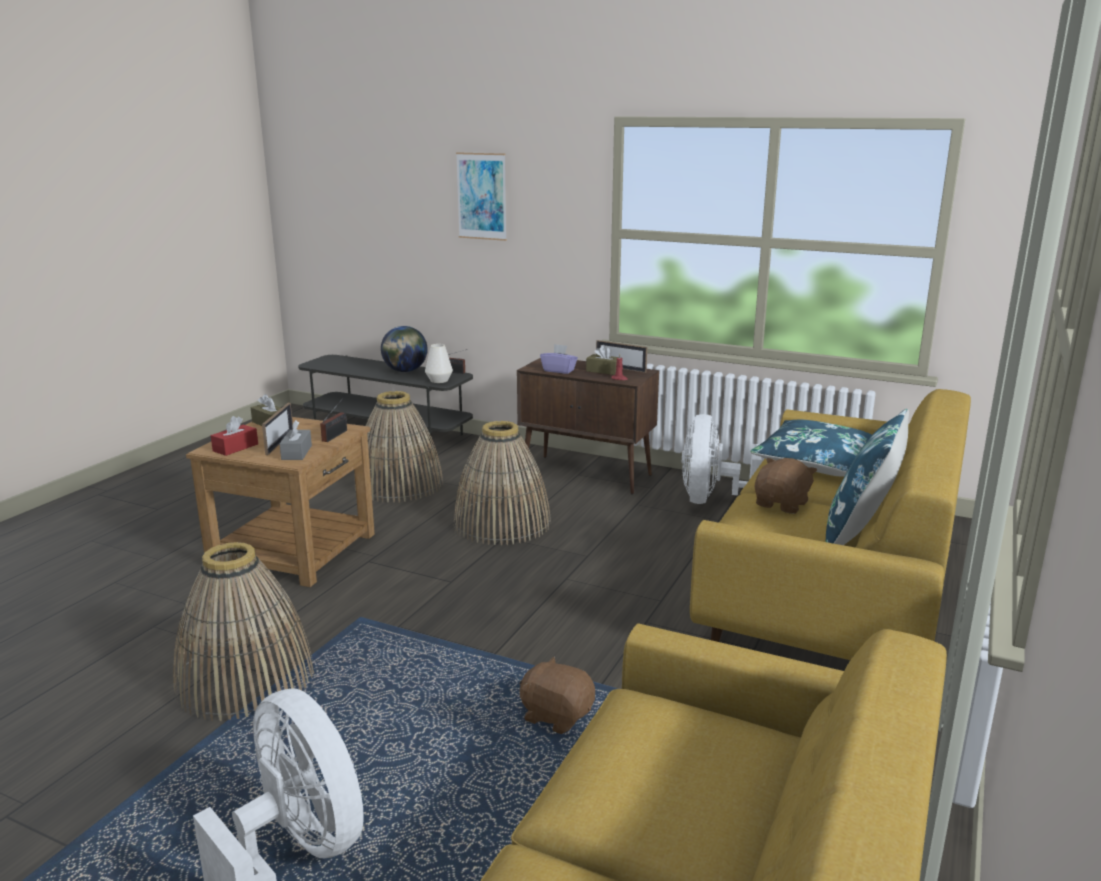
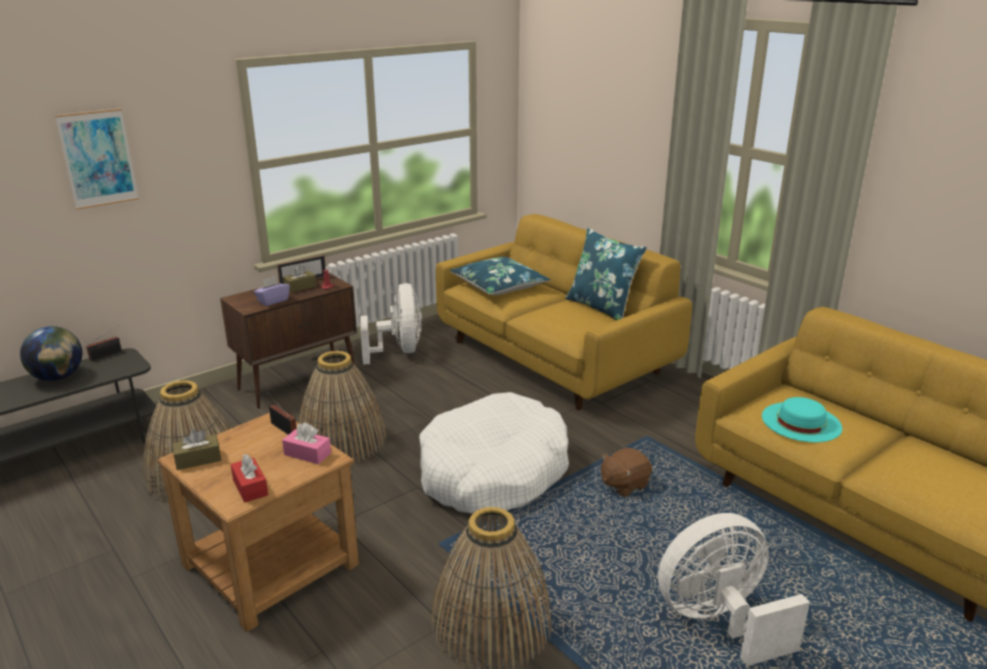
camera: 65 degrees left, 5 degrees up
(279, 443) = (267, 460): picture frame -> none
(296, 452) = (307, 454): grey tissue box -> pink tissue box
(439, 380) = (122, 366): white vase -> none
(511, 616) = (493, 472): none -> white dog bed
(649, 759) = (801, 422): none -> turquoise hat
(710, 499) = (399, 351): white fan -> white fan turned 135 degrees counterclockwise
(782, 504) = (550, 312): brown plush toy -> none

